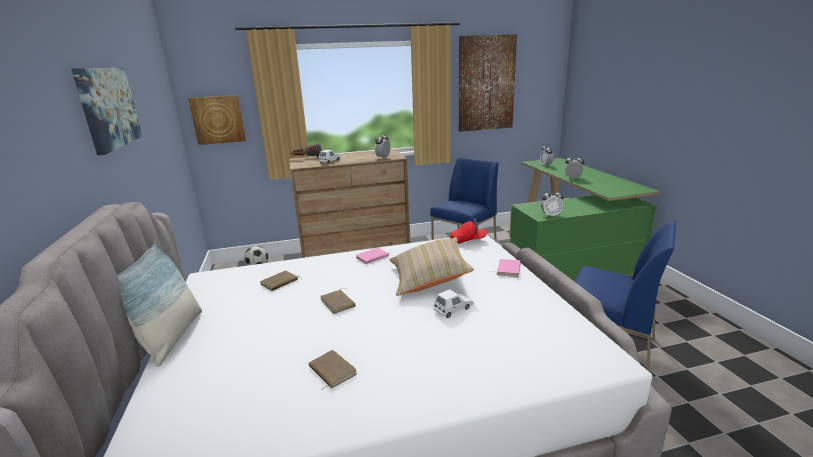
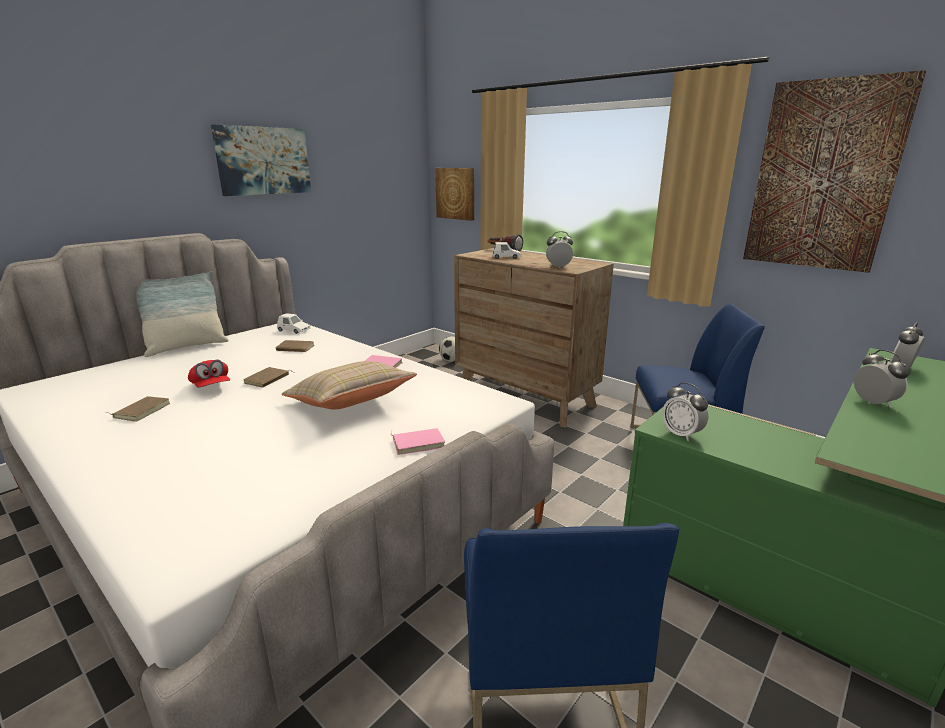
camera: 55 degrees right, 0 degrees up
(453, 309) = (282, 434): white toy car -> white toy car (294, 330)
(468, 240) = (488, 399): red cap -> red cap (211, 387)

